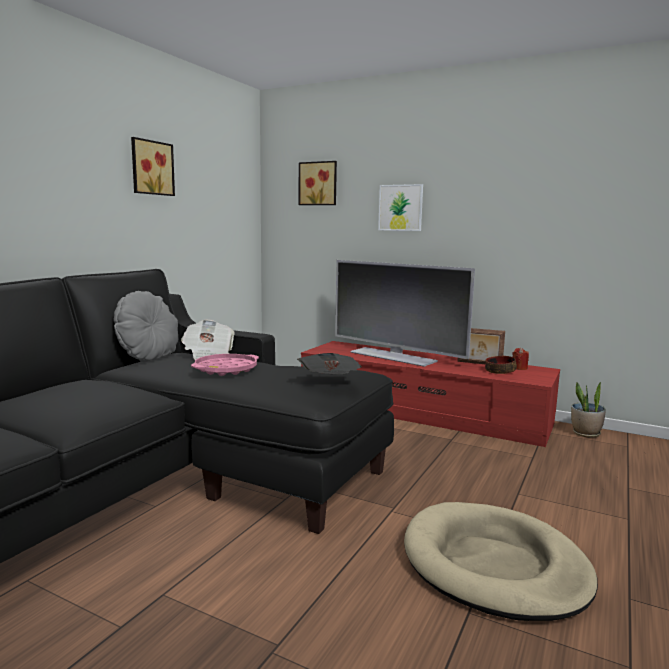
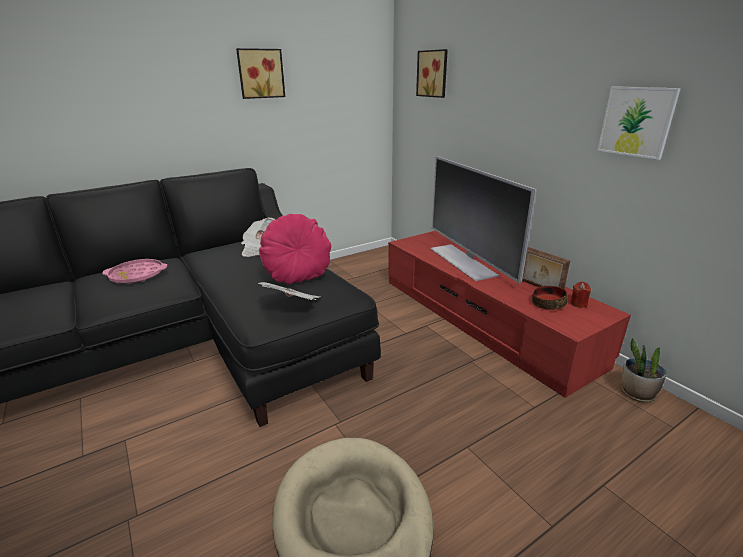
camera: 30 degrees right, 15 degrees up
(148, 358) = (226, 244): grey pillow -> none
(226, 369) = (246, 271): pink tray -> pink tray (137, 275)
(294, 367) = (298, 278): none -> pink pillow
(400, 207) = (498, 104): picture -> picture (636, 122)

